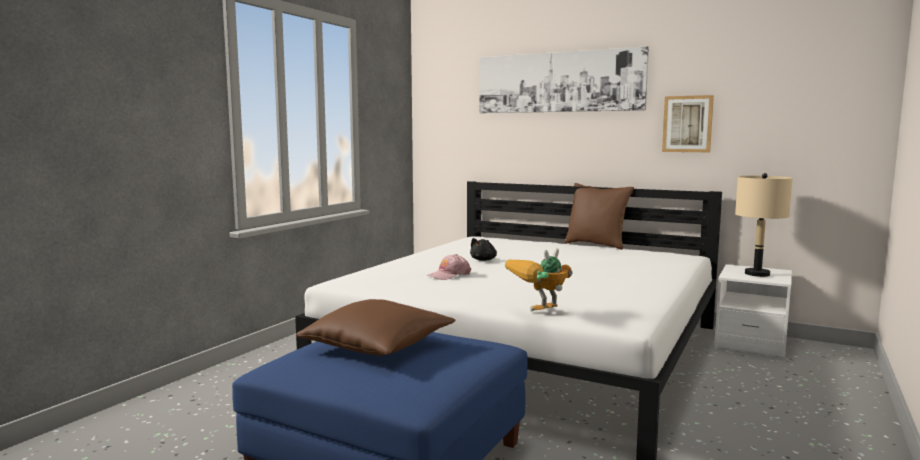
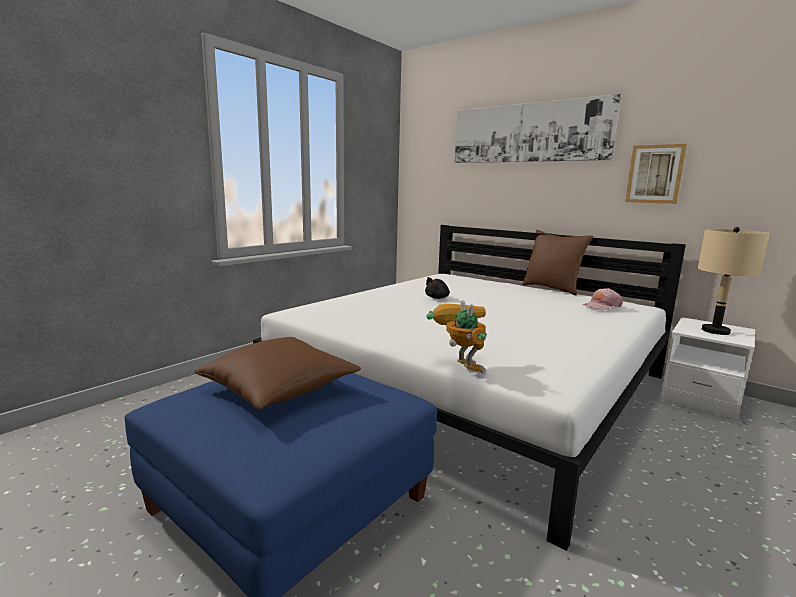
camera: 10 degrees right, 5 degrees up
(449, 275) = (396, 312): pink cap -> pink cap (601, 306)
(539, 314) = (459, 366): toy robot -> toy robot turned 90 degrees clockwise

